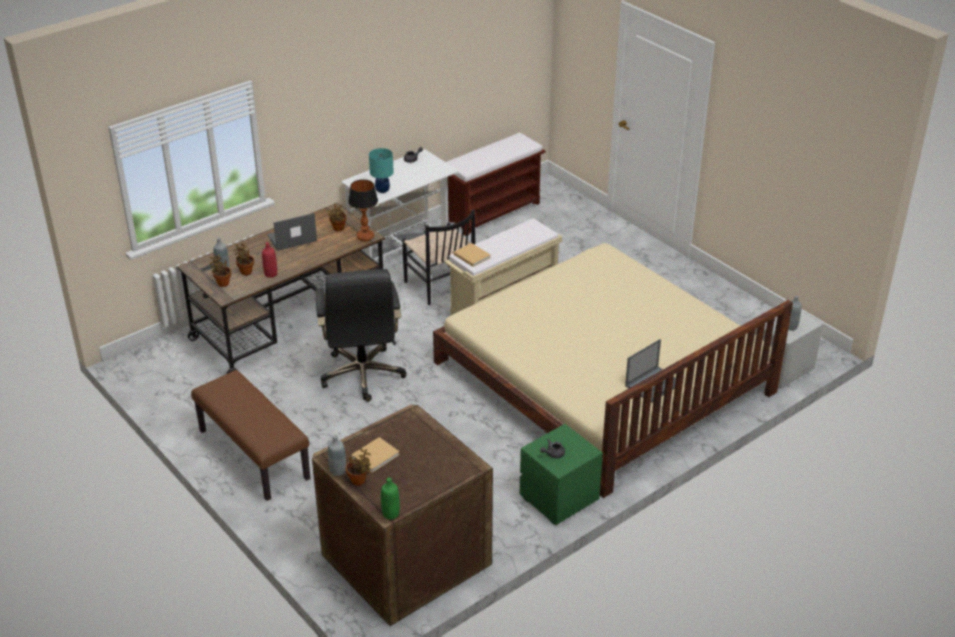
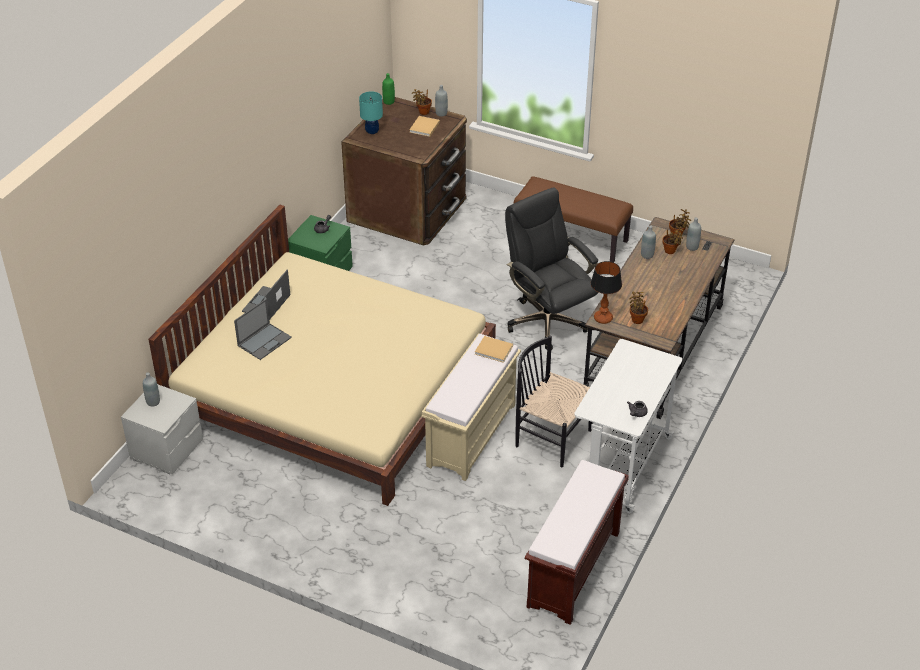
camera: 155 degrees right, 5 degrees up
(271, 274) = (647, 255): red bottle -> grey bottle
(291, 238) = (669, 295): laptop -> laptop (264, 341)
(382, 190) = (628, 359): turquoise table lamp -> turquoise table lamp (372, 132)

